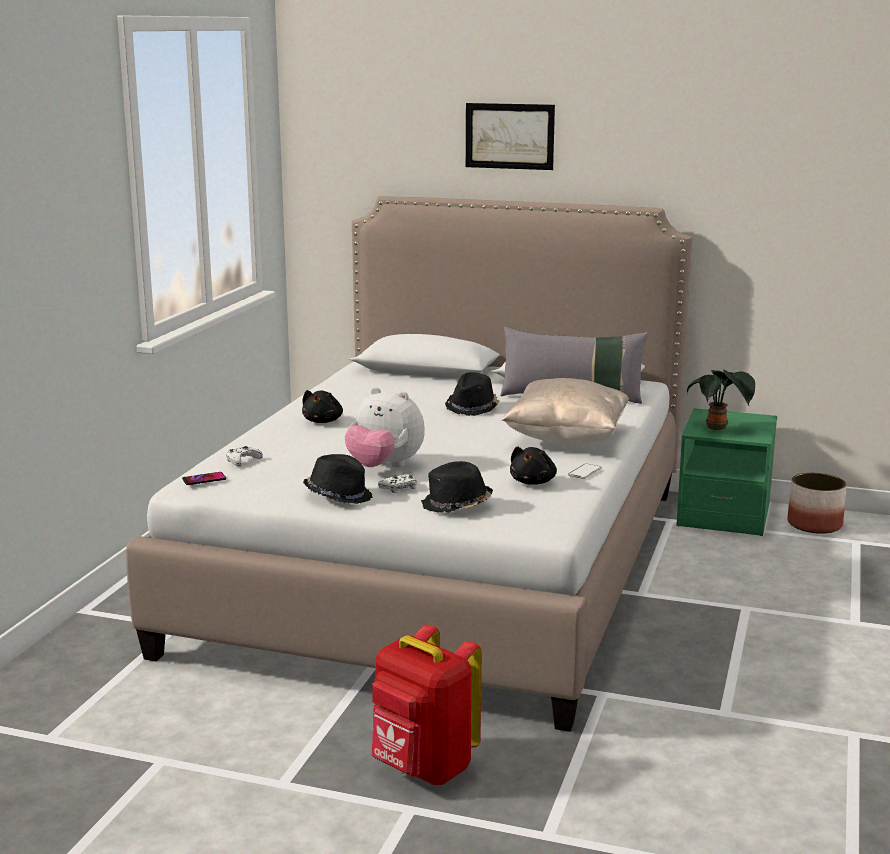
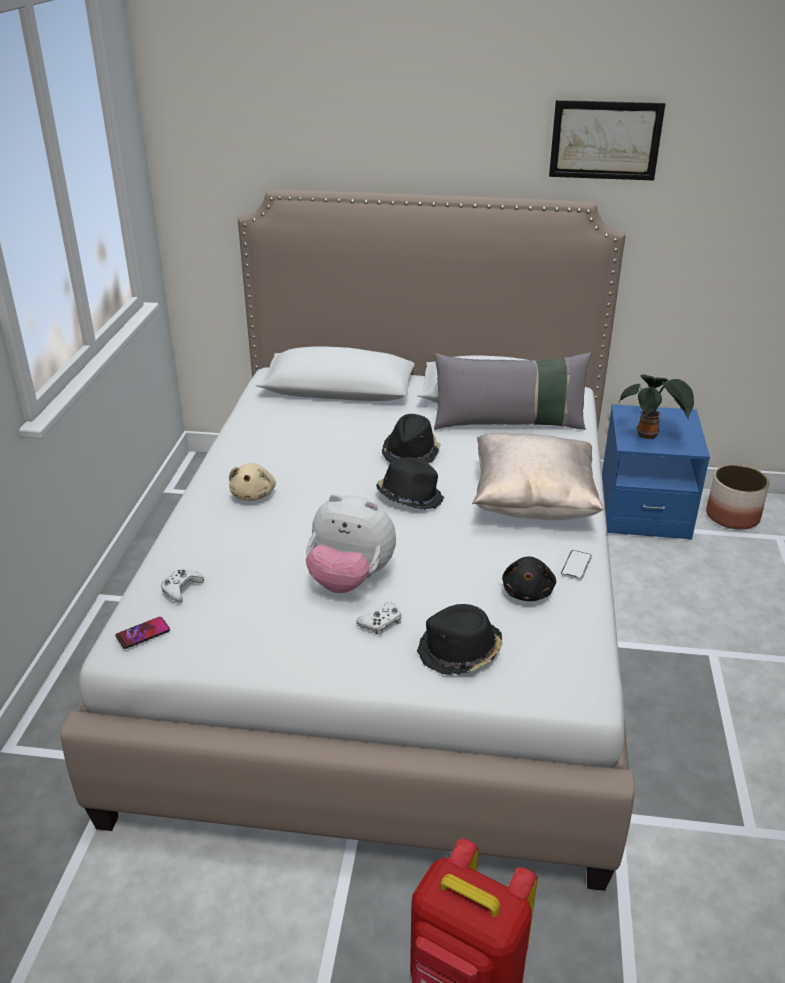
camera: 10 degrees left, 15 degrees up
(323, 421) = (253, 494): black plush toy -> beige plush toy
(339, 496) = (315, 648): black hat -> black hat (410, 497)
(509, 136) = (417, 117): picture -> picture (605, 140)
(723, 515) = (643, 511): green nightstand -> blue nightstand

